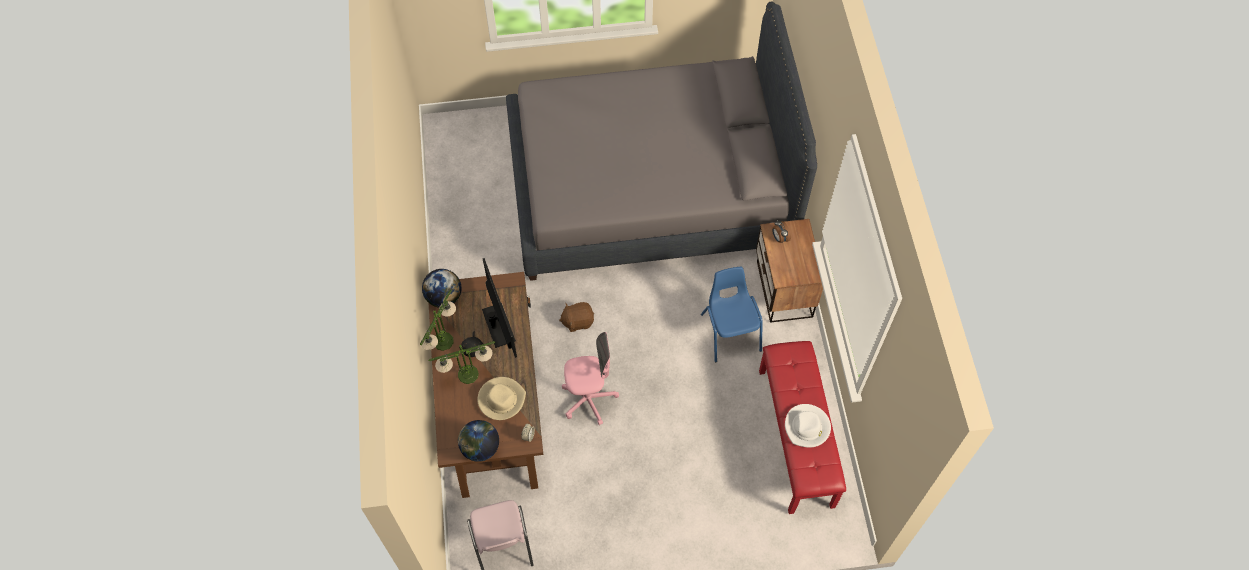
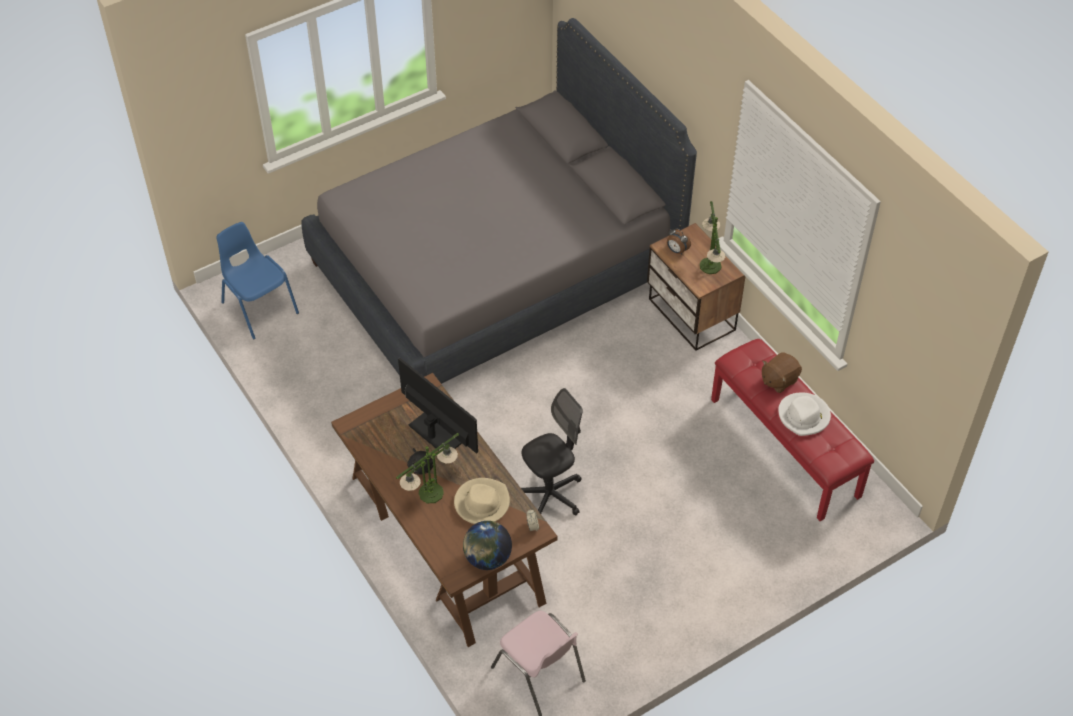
camera: 25 degrees left, 10 degrees down
(443, 341) = (384, 471): table lamp -> table lamp (710, 265)
(444, 297) = (359, 428): globe -> none
(577, 321) = (493, 424): brown plush toy -> brown plush toy (779, 380)
(589, 399) = (550, 495): pink office chair -> black office chair
(730, 331) = (660, 374): blue chair -> blue chair (259, 307)

